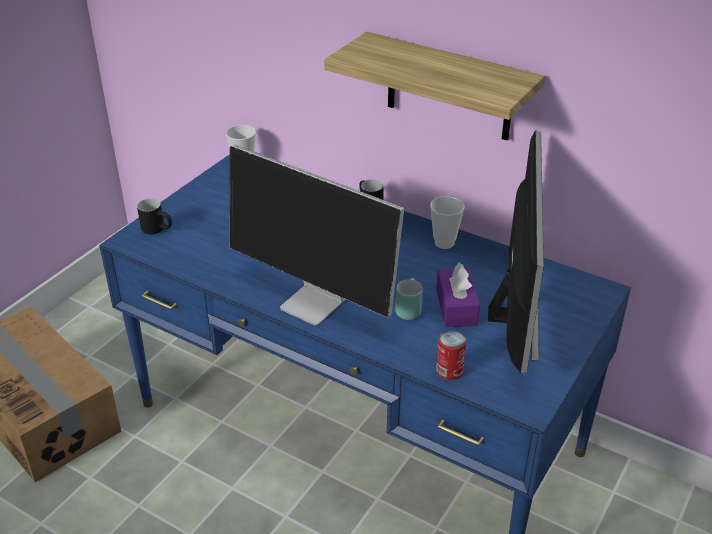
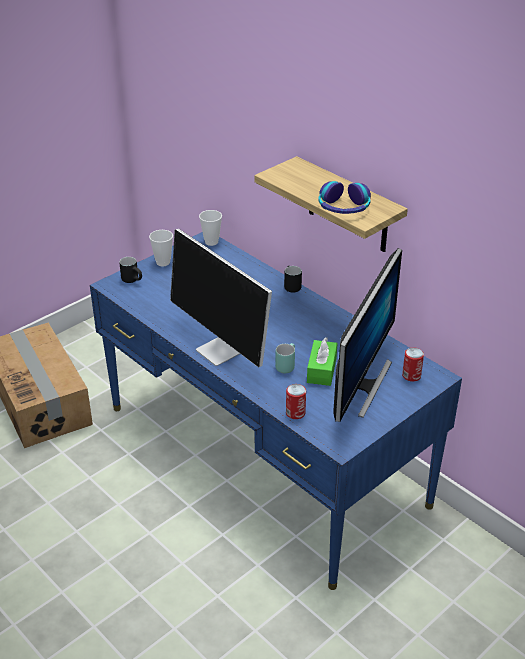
camera: 15 degrees right, 0 degrees up
(444, 243) = (335, 322): cup -> cup (163, 262)
(456, 307) = (321, 370): purple tissue box -> green tissue box
(465, 84) = (343, 207): none -> headphones
(570, 295) = (411, 376): none -> can

